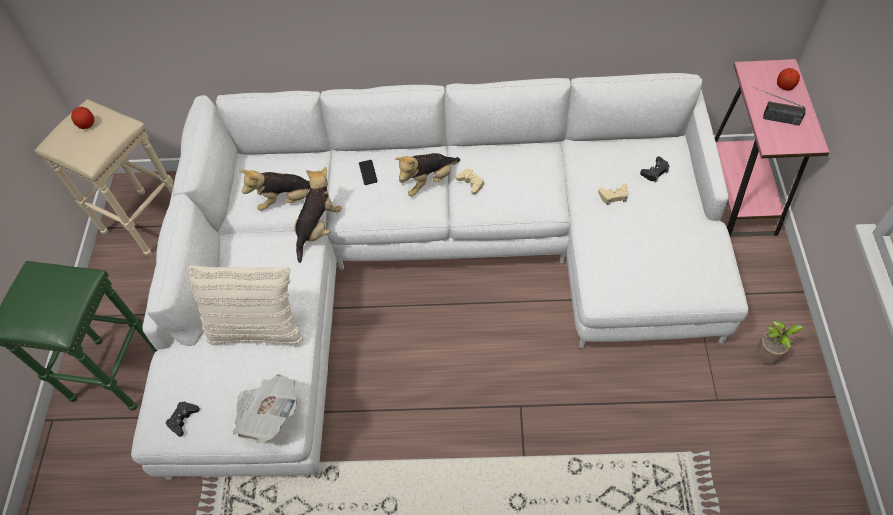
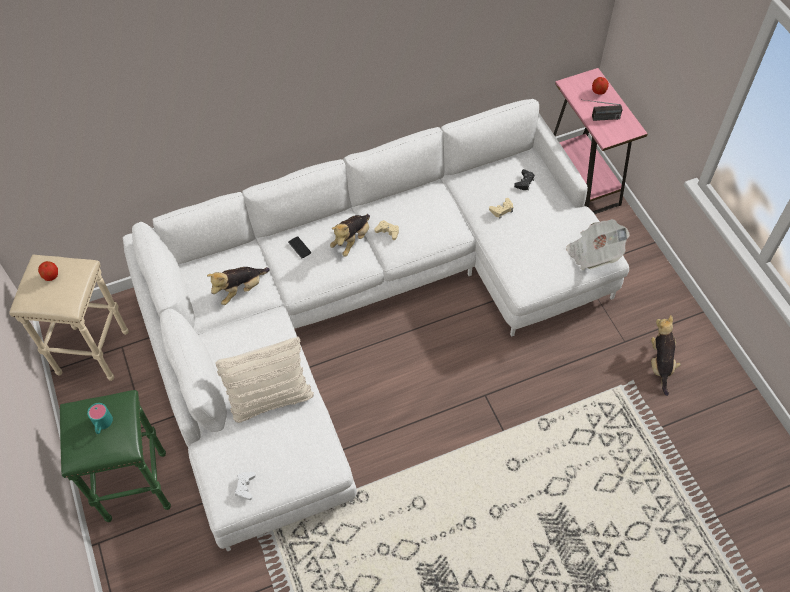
camera: 25 degrees left, 0 degrees up
(46, 297) = (102, 425): none -> turquoise mug
(183, 419) = (245, 487): black game controller -> white game controller
(268, 414) = (313, 459): newspaper -> newspaper (594, 253)
(318, 228) = (279, 305): plush toy -> plush toy (660, 364)
(767, 357) = (647, 299): potted plant -> none

